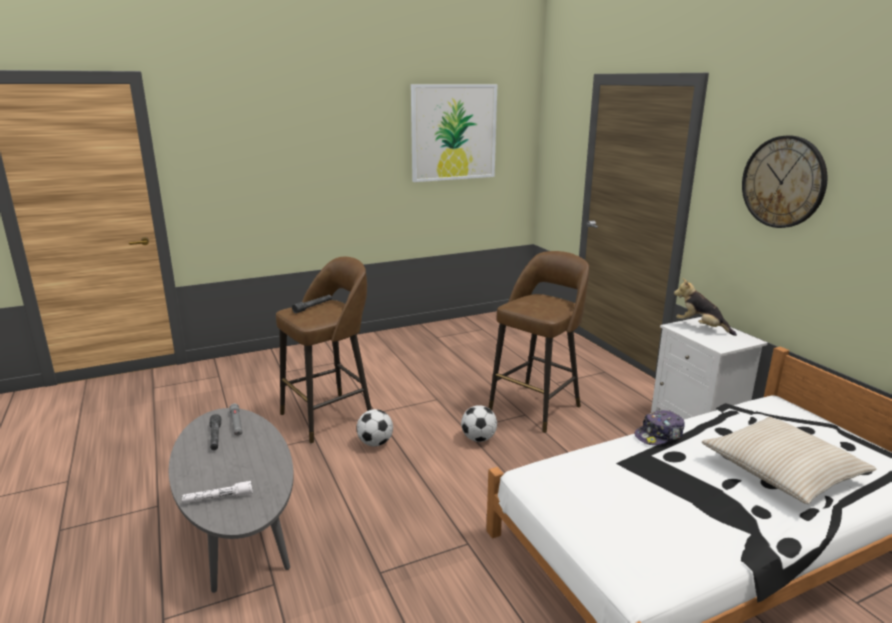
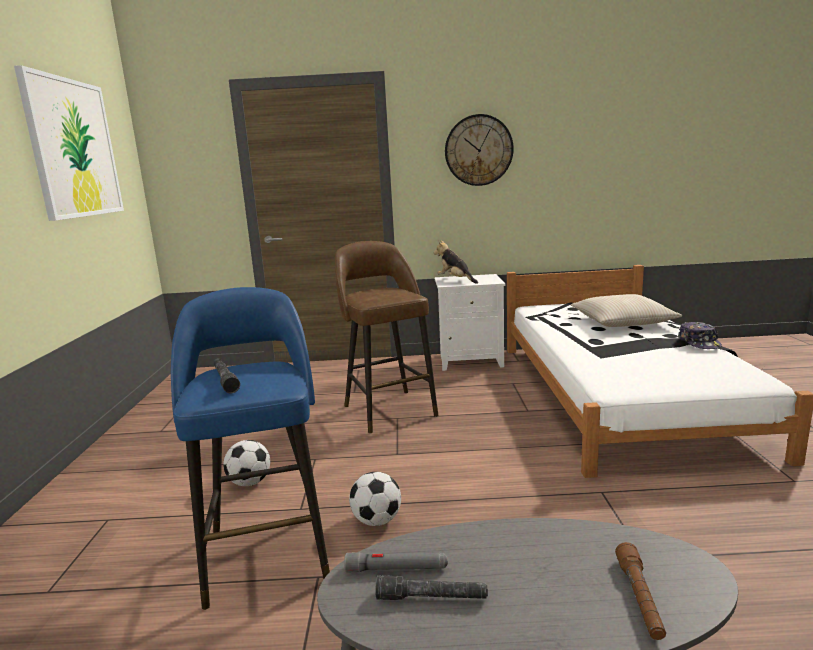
camera: 65 degrees left, 5 degrees down
(218, 498) = (640, 598): white flashlight -> brown flashlight
(330, 416) = (268, 552): brown stool -> blue stool
(478, 439) = (422, 450): football -> football (250, 482)
(659, 435) = (564, 339): cap -> cap (699, 343)
(700, 327) = (455, 280): plush toy -> plush toy turned 75 degrees clockwise

